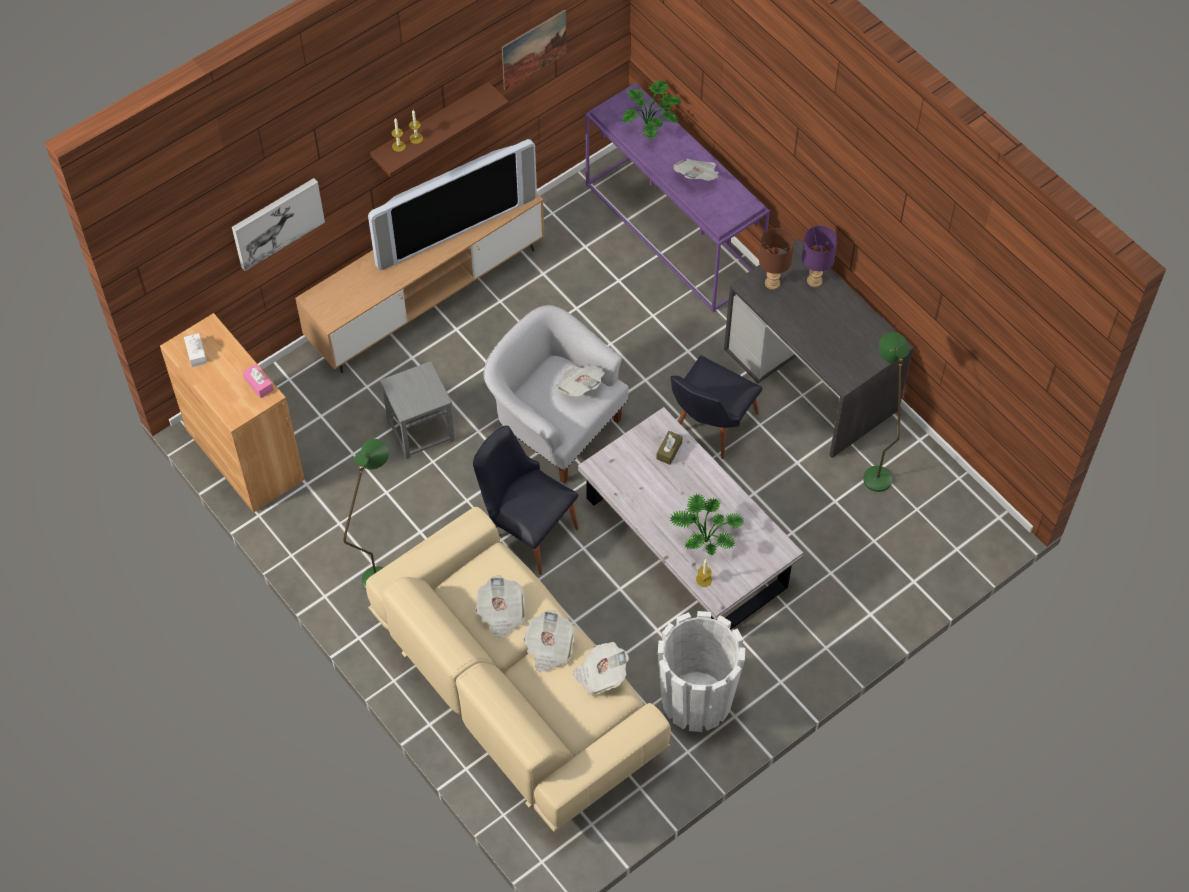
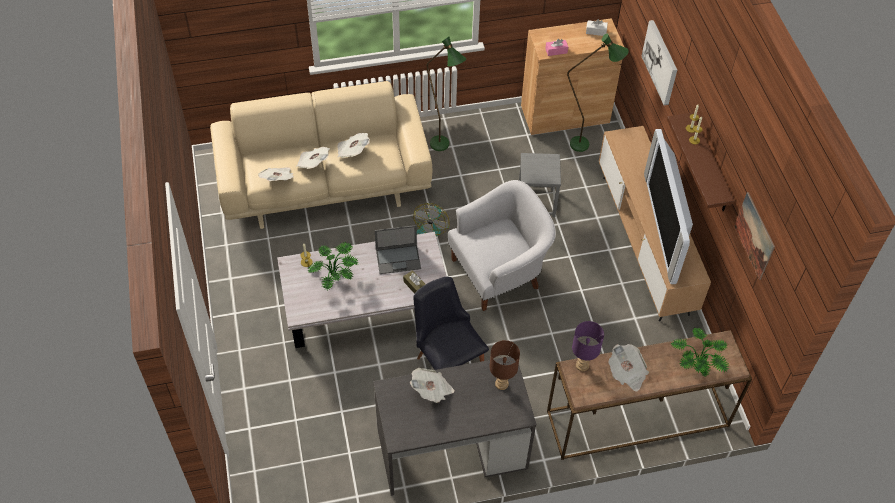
camera: 115 degrees right, 5 degrees down
(526, 528) = (430, 227): black chair -> fan
(580, 386) = (495, 255): newspaper -> newspaper (432, 390)
(640, 484) = (398, 258): none -> laptop
(674, 232) = (636, 420): purple console table -> brown console table
(696, 699) = (255, 263): white planter -> none
(814, 280) = (489, 414): purple table lamp -> purple table lamp (582, 365)
(874, 470) = (350, 450): green floor lamp -> green floor lamp (586, 146)

